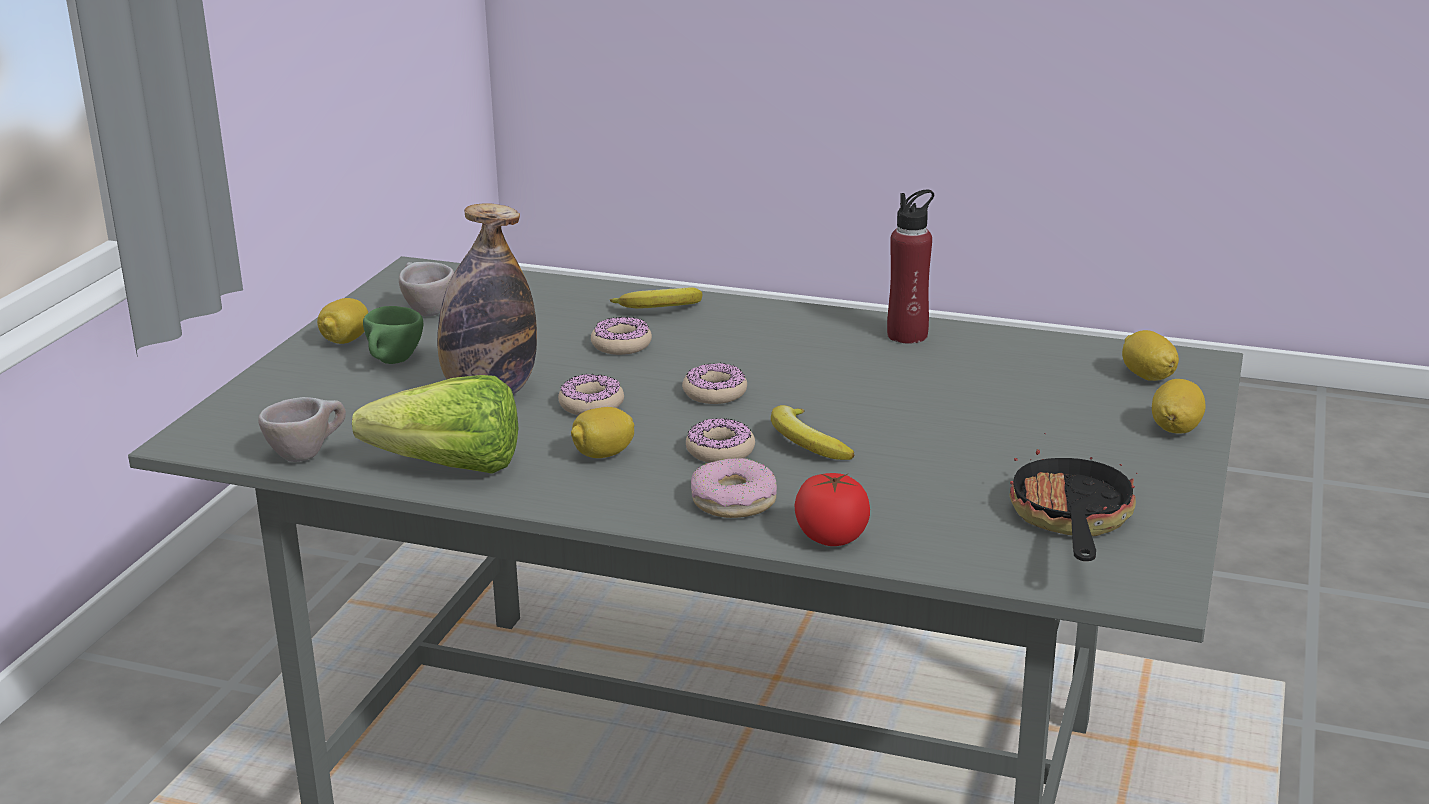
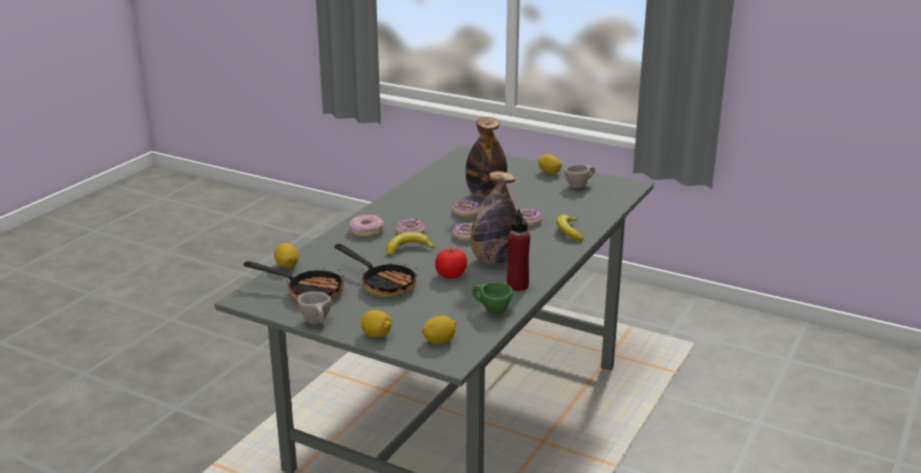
camera: 100 degrees right, 0 degrees up
(307, 454) = (445, 168): beige cup -> beige cup (317, 323)
(393, 363) = (522, 180): green cup -> green cup (491, 311)
(438, 467) = (423, 186): lettuce -> none
(603, 455) = (418, 212): lemon -> lemon (287, 265)
(819, 360) = (493, 261): none -> bottle
(831, 537) = (327, 245): tomato -> tomato (451, 275)
(980, 449) = (382, 284): none -> frying pan

